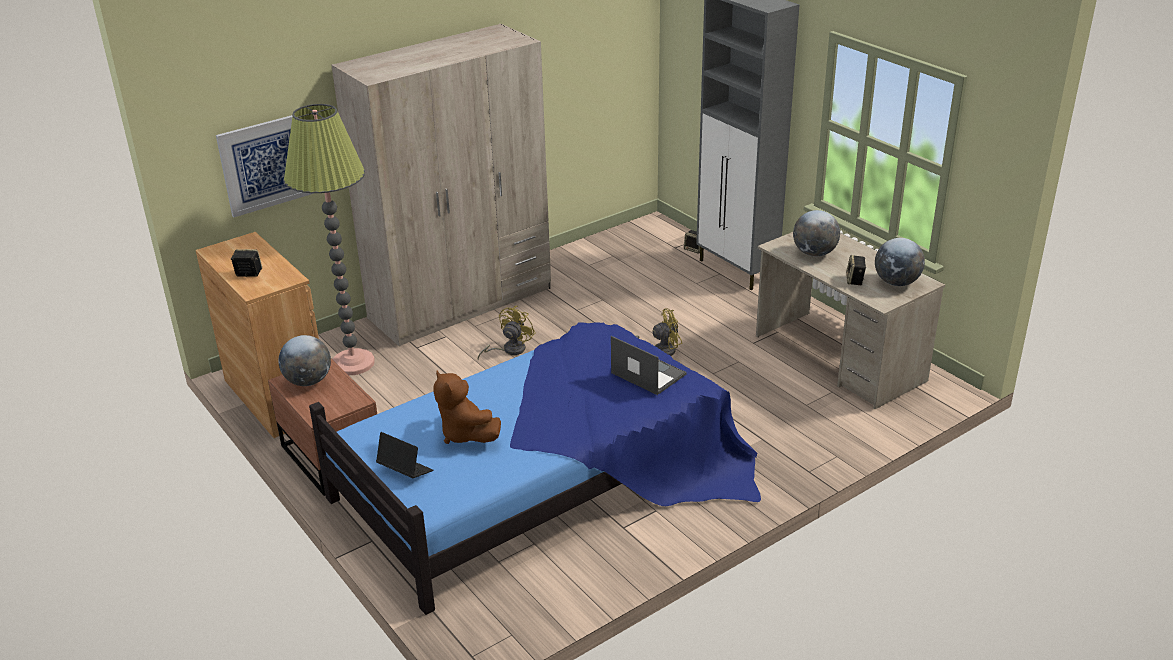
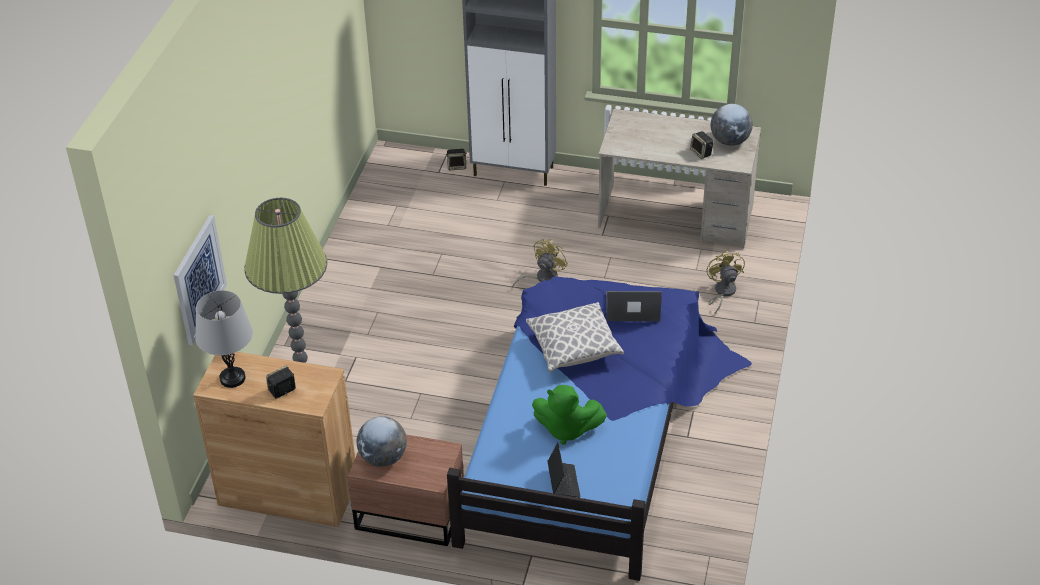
camera: 40 degrees left, 10 degrees up
(233, 252) = (232, 378): none -> grey table lamp
(405, 470) = (563, 482): laptop -> laptop turned 90 degrees clockwise
(461, 303) = (326, 318): beige wardrobe -> none
(465, 434) = (566, 429): brown plush toy -> green plush toy
(509, 350) = (425, 341): yellow fan -> yellow fan (722, 292)
(556, 380) = (574, 348): none -> pillow
(814, 253) = (647, 141): globe -> none

